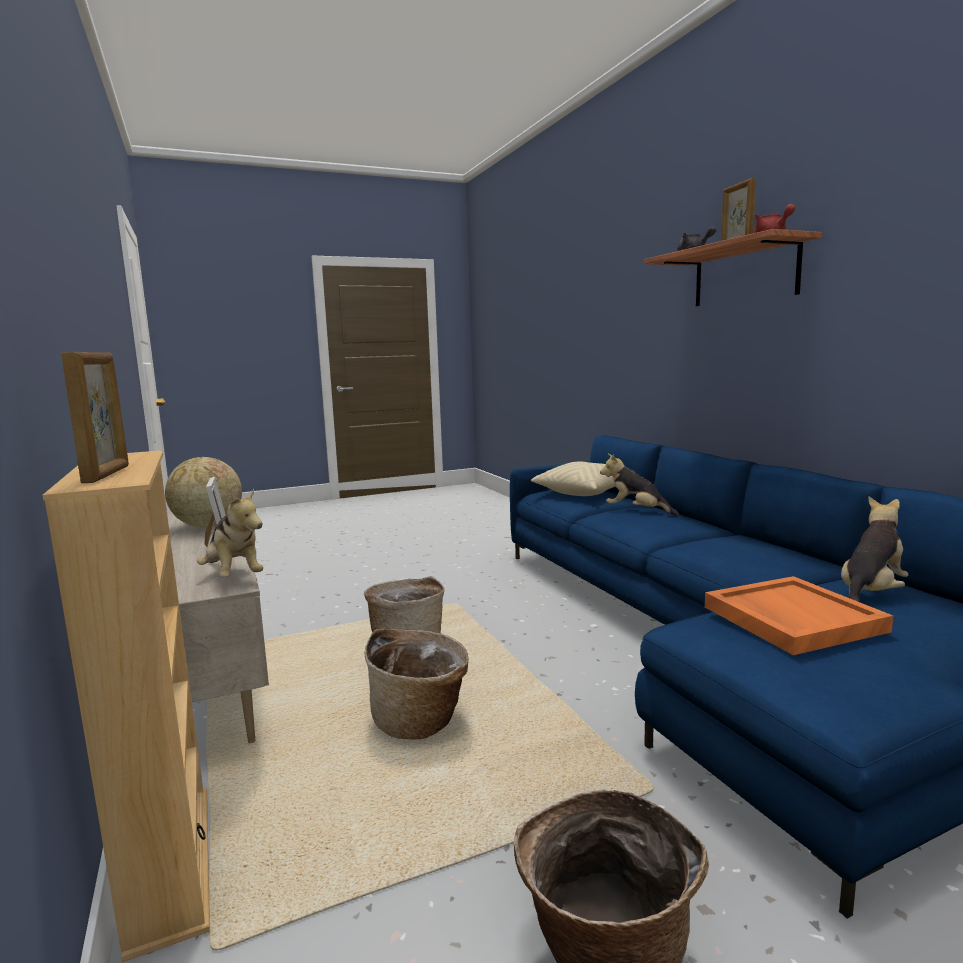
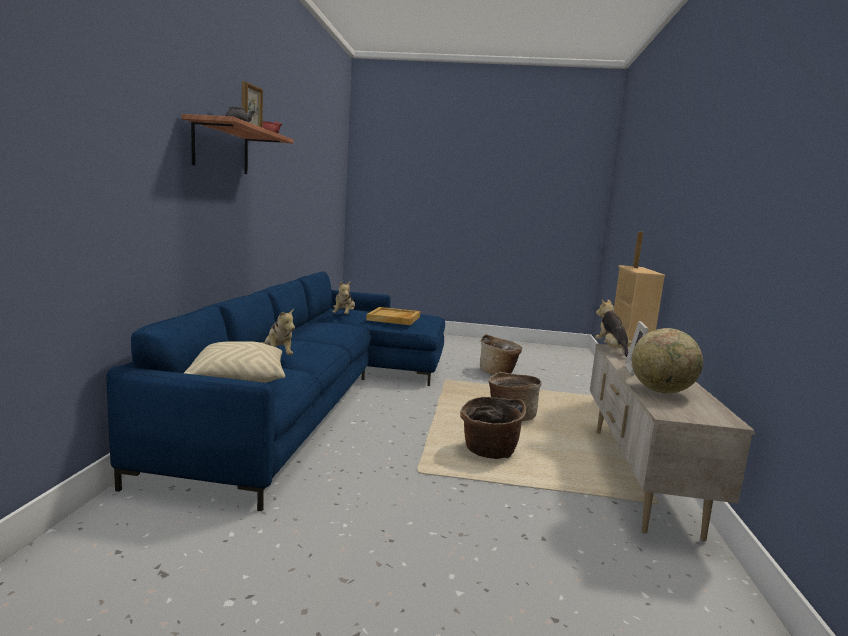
camera: 150 degrees left, 0 degrees up
(790, 618) = (394, 318): orange tray -> beige tray
(871, 593) = (344, 315): plush toy -> plush toy turned 75 degrees counterclockwise

